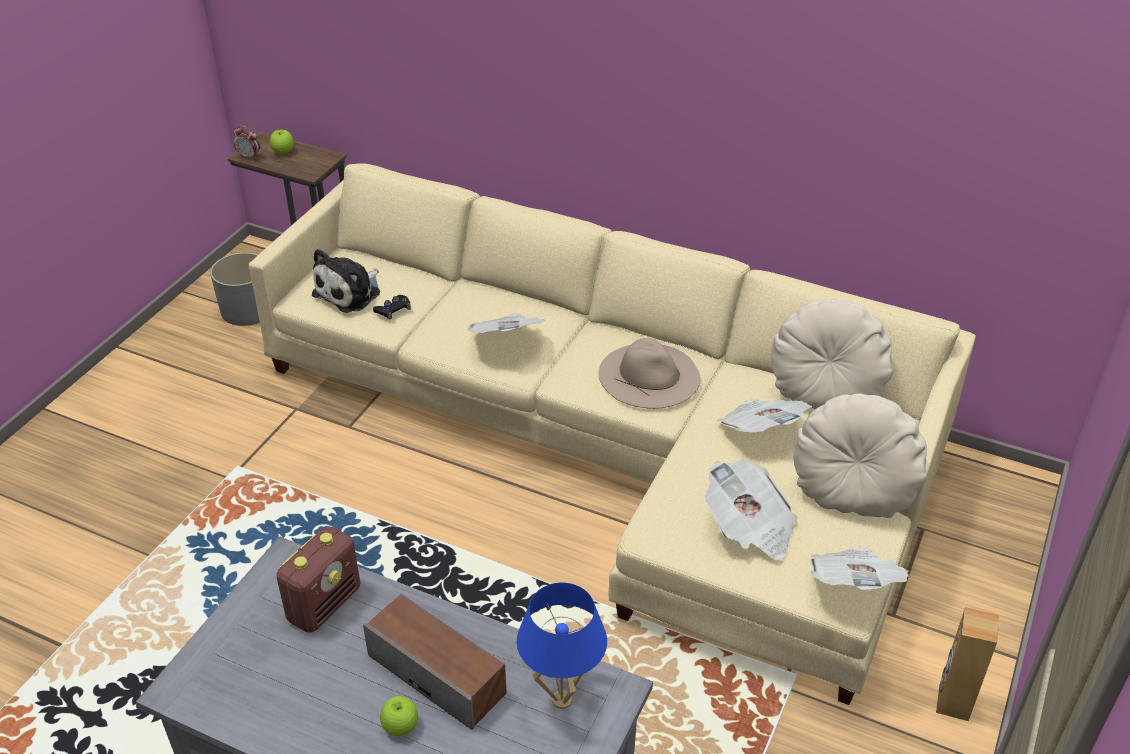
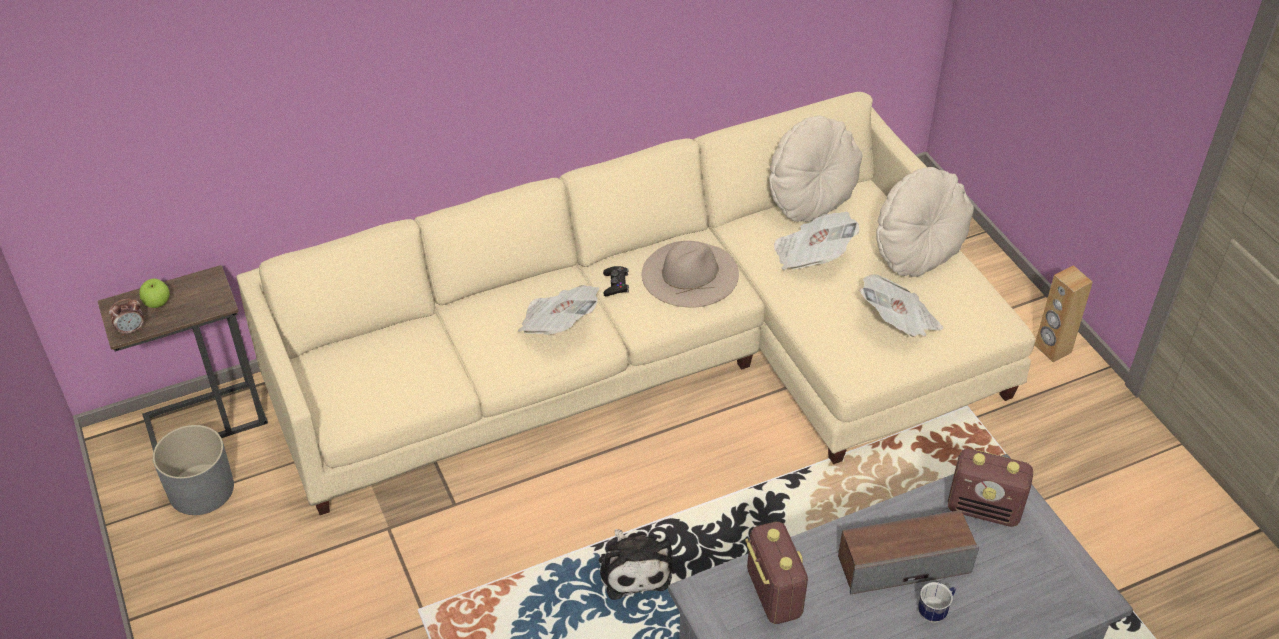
camera: 50 degrees left, 5 degrees up
(350, 292) = (374, 384): plush toy -> plush toy (633, 569)
(393, 310) = (433, 370): black game controller -> black game controller (616, 284)
(400, 727) = (935, 611): apple -> mug
(561, 700) = (984, 509): blue table lamp -> radio
(853, 585) = (994, 310): newspaper -> none

